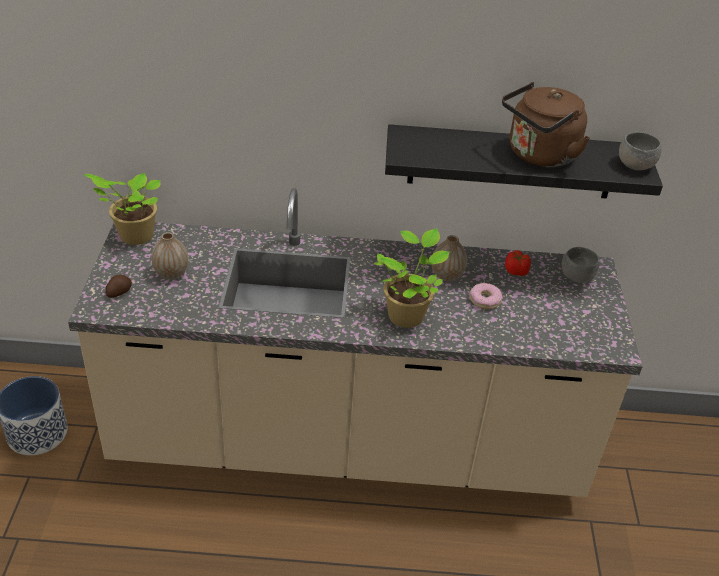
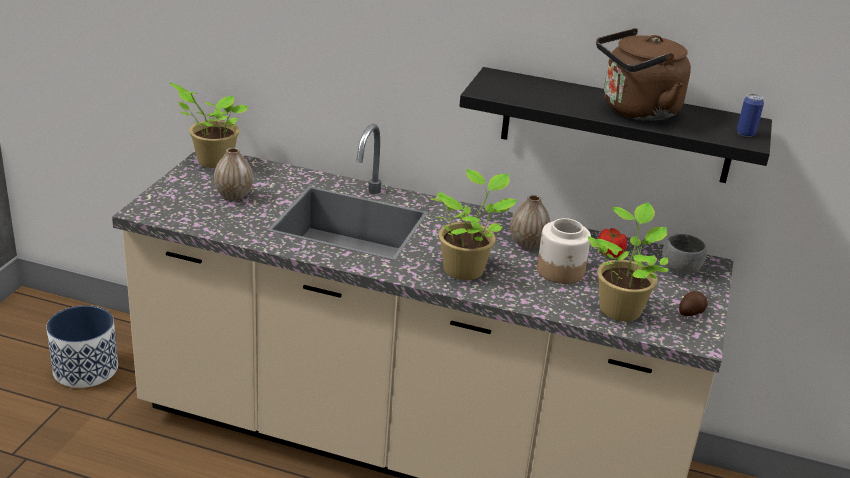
camera: 15 degrees right, 10 degrees down
(118, 292) = (173, 202): potato -> potato (690, 312)
(485, 300) = (561, 271): donut -> jar
(546, 329) = (620, 308): none -> potted plant
(635, 166) = (745, 133): grey bowl -> can

